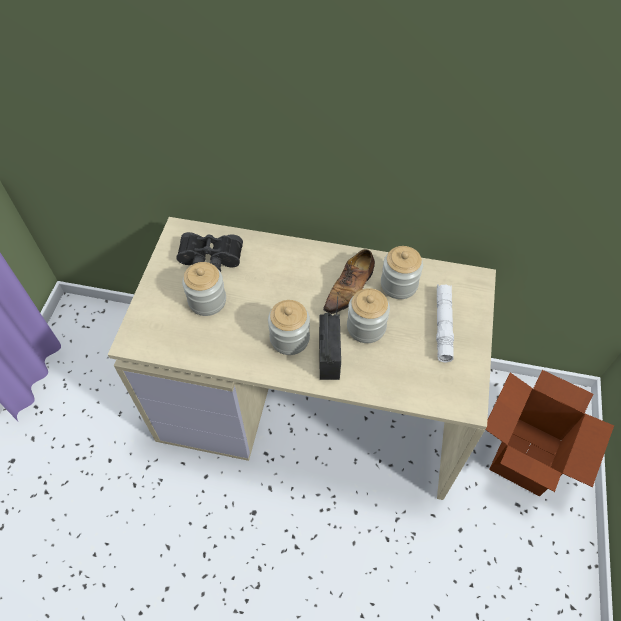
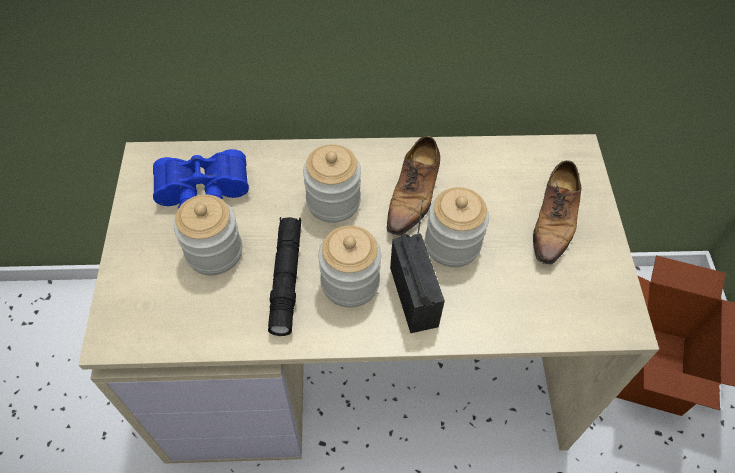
camera: 15 degrees left, 0 degrees up
(210, 261) = (203, 194): black binoculars -> blue binoculars
(249, 327) = (286, 278): none -> black flashlight
(399, 284) = (477, 177): jar -> jar (333, 201)
(443, 325) = (554, 221): white flashlight -> shoe

